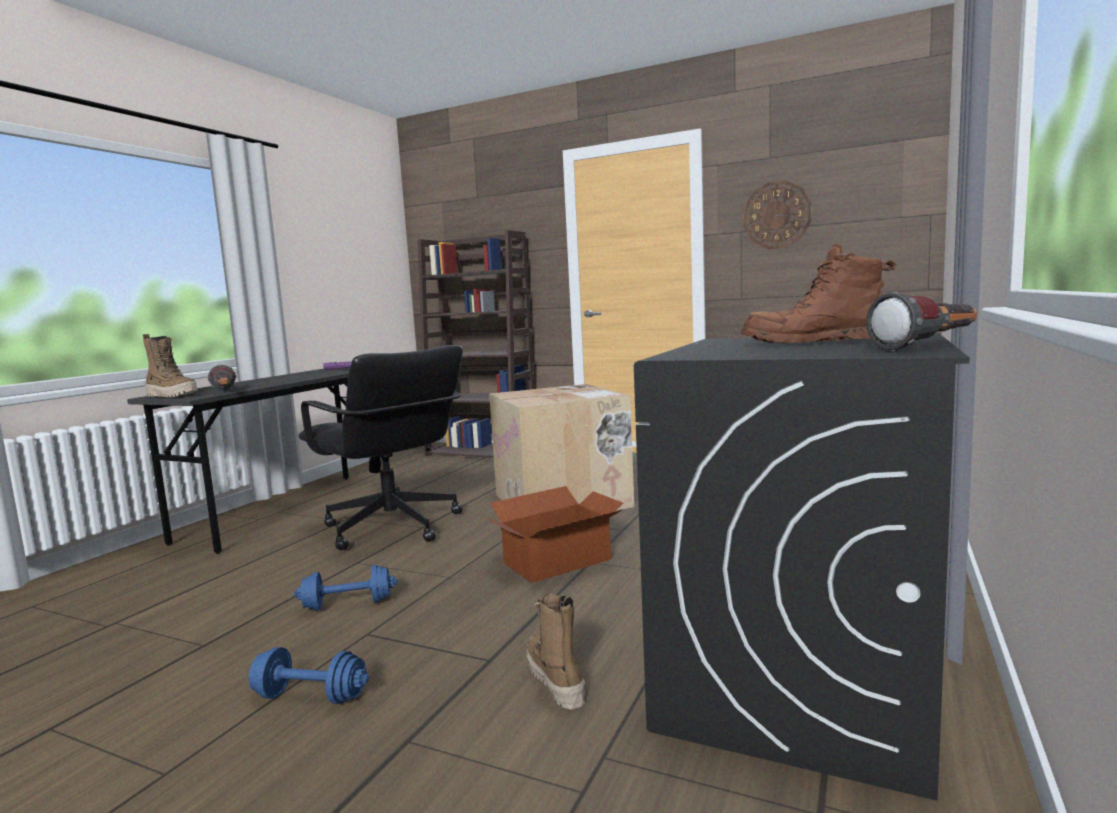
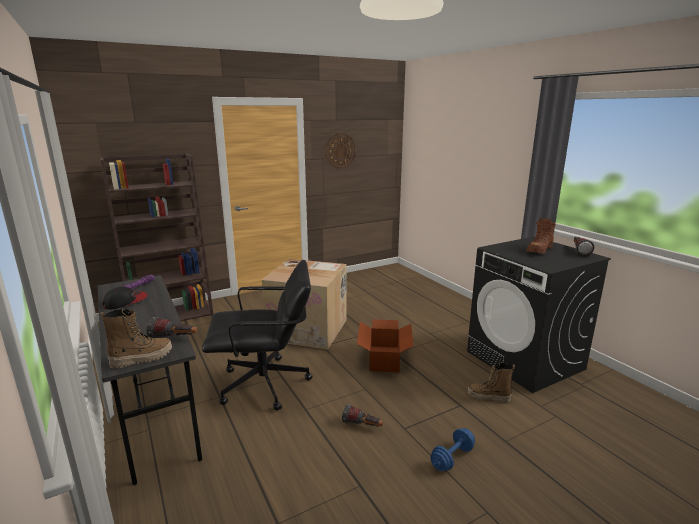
camera: 55 degrees left, 10 degrees up
(304, 374) = (125, 302): none -> cap
(348, 604) = (362, 426): blue dumbbell -> flashlight

